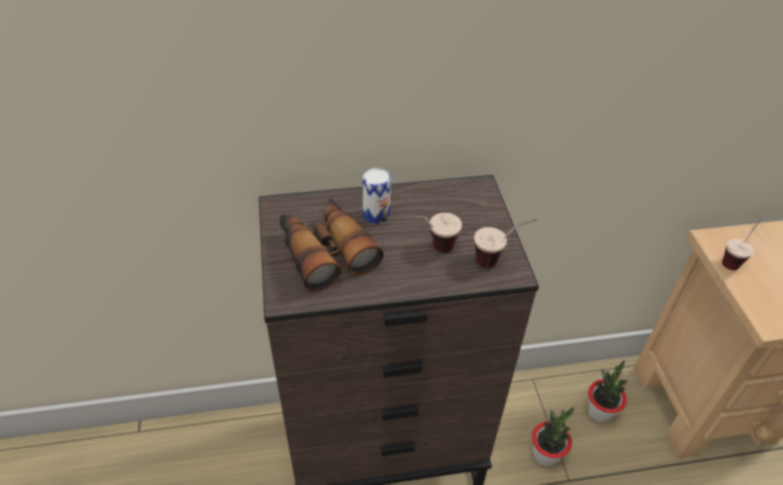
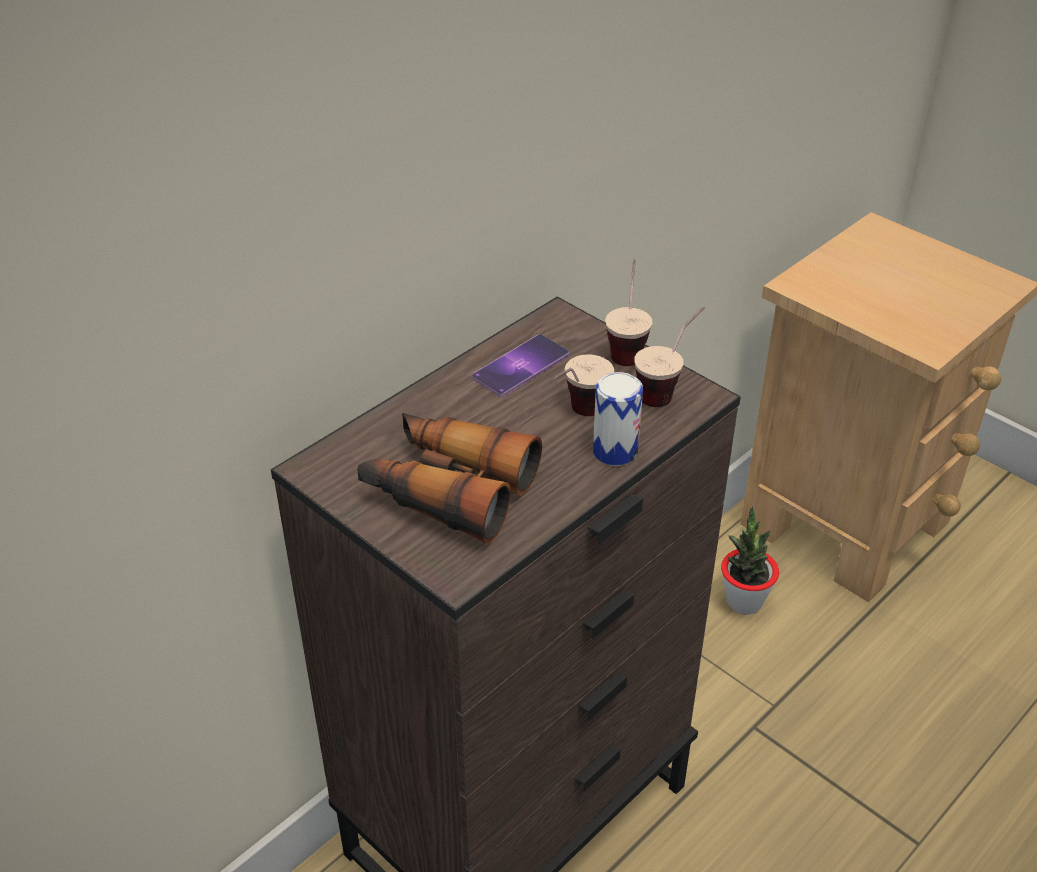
camera: 35 degrees left, 5 degrees down
(376, 215) = (464, 412): can -> can (615, 451)
(431, 204) = (521, 366): none -> phone
(545, 454) = (724, 692): potted plant -> none
(734, 259) = (837, 295): cup -> cup (627, 346)

